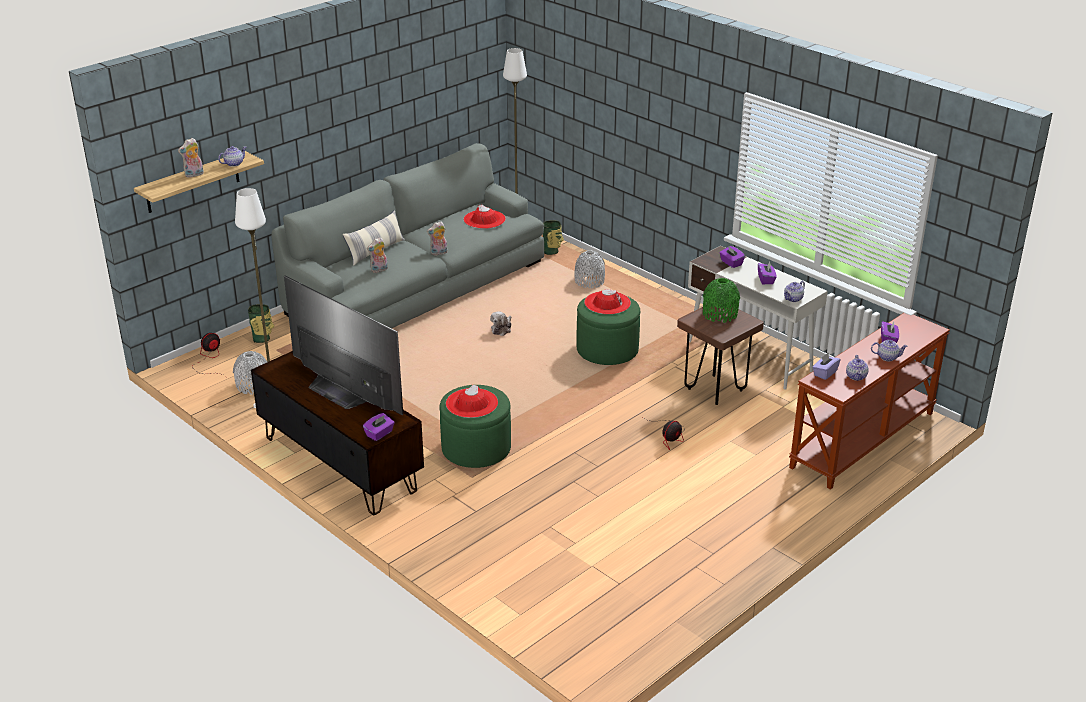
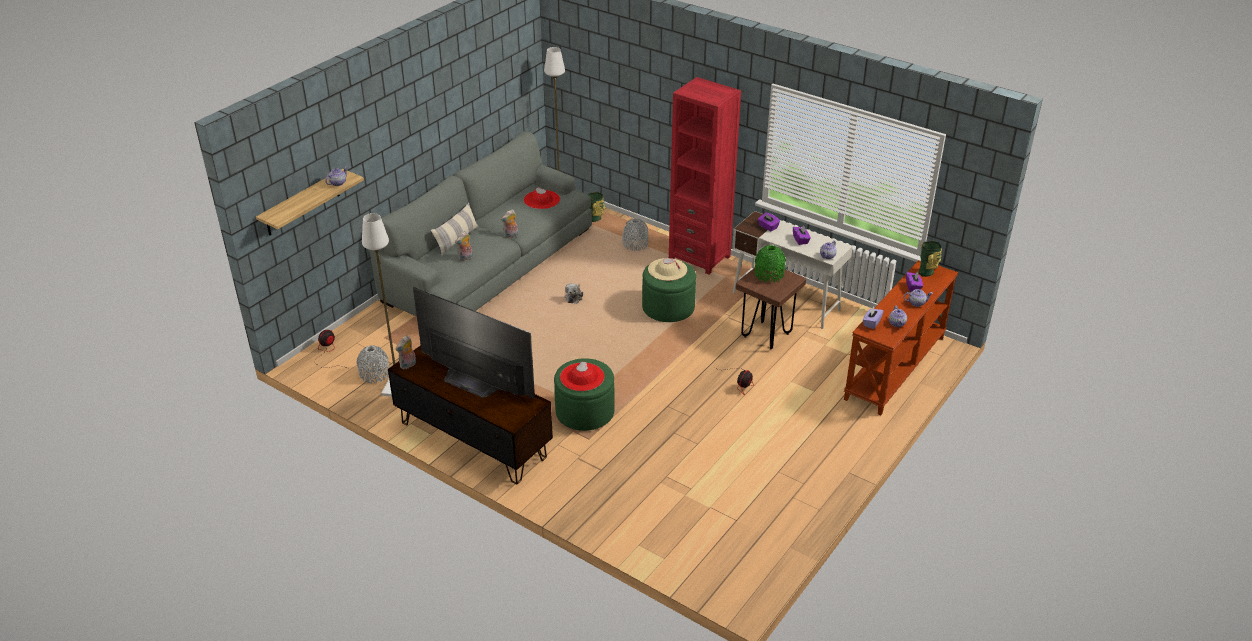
camera: 10 degrees left, 5 degrees up
(194, 175) = (306, 198): plush toy -> plush toy (408, 365)
(262, 339) = (368, 328): vase -> vase (927, 272)
(379, 434) = (519, 418): purple tissue box -> none
(607, 303) = (667, 269): red hat -> beige hat
(660, 302) = (699, 258): none -> red bookcase

